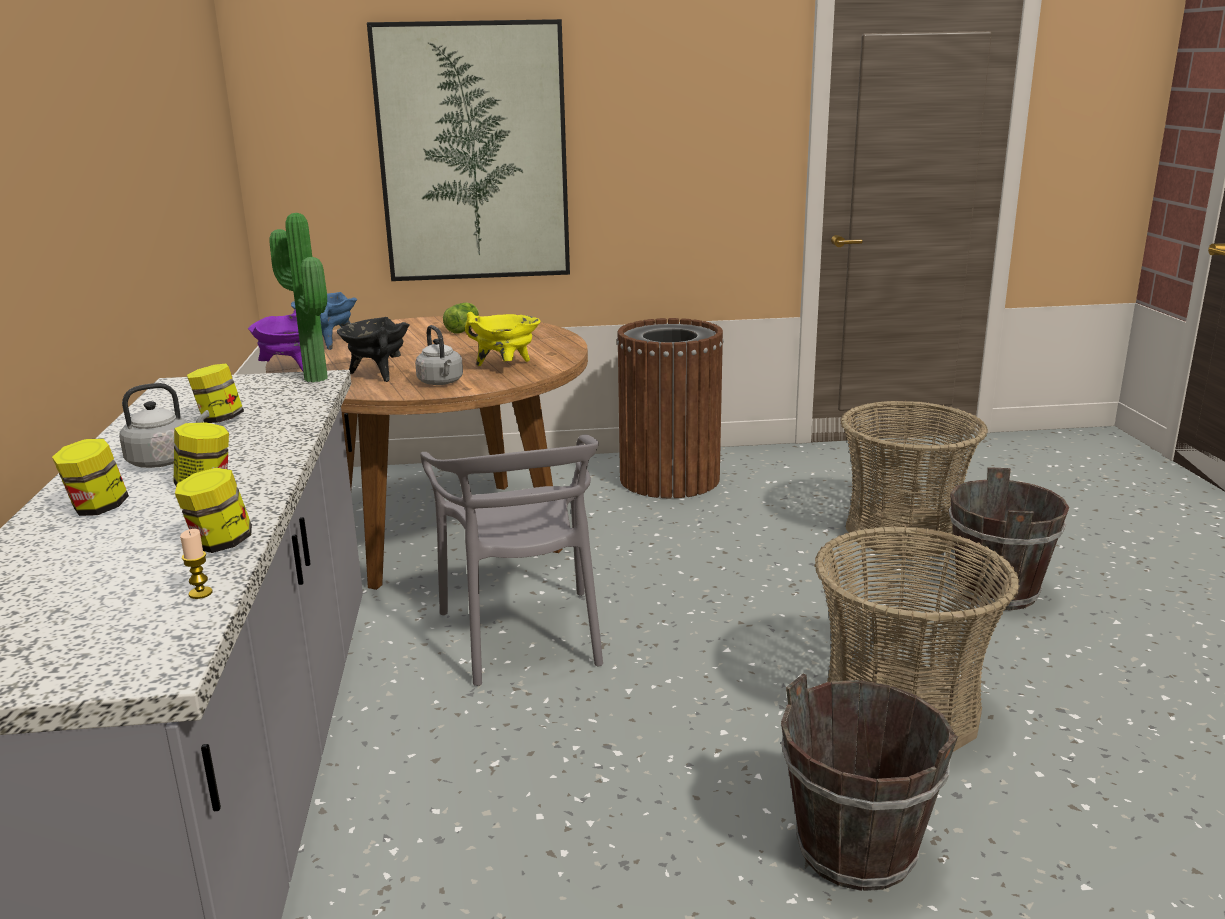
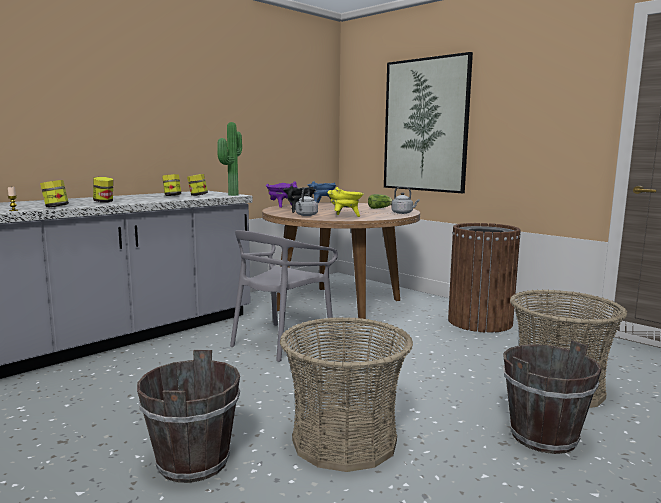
camera: 50 degrees right, 10 degrees down
(98, 509) = (76, 200): jar -> jar (198, 195)
(165, 461) = (125, 198): grey kettle -> grey kettle (403, 213)

